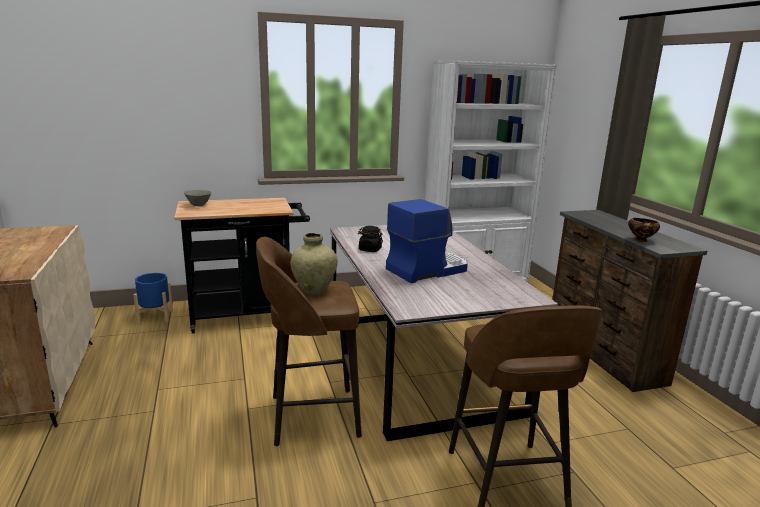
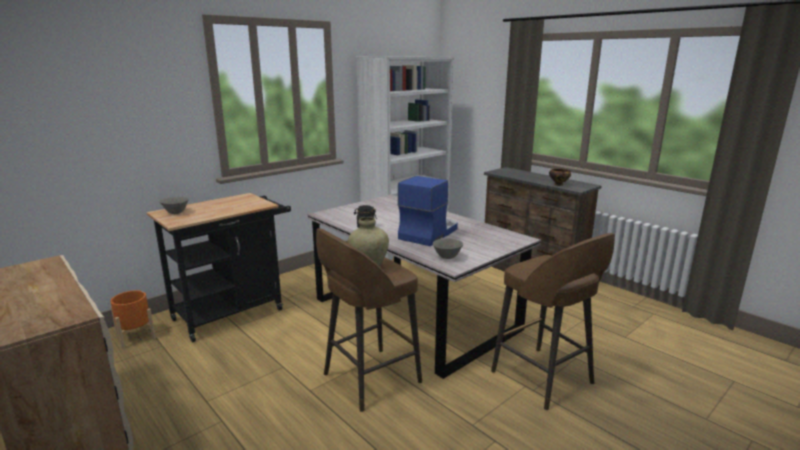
camera: 25 degrees left, 0 degrees up
(155, 316) = (136, 336): blue planter -> orange planter
(413, 299) = (447, 257): none -> grey bowl

